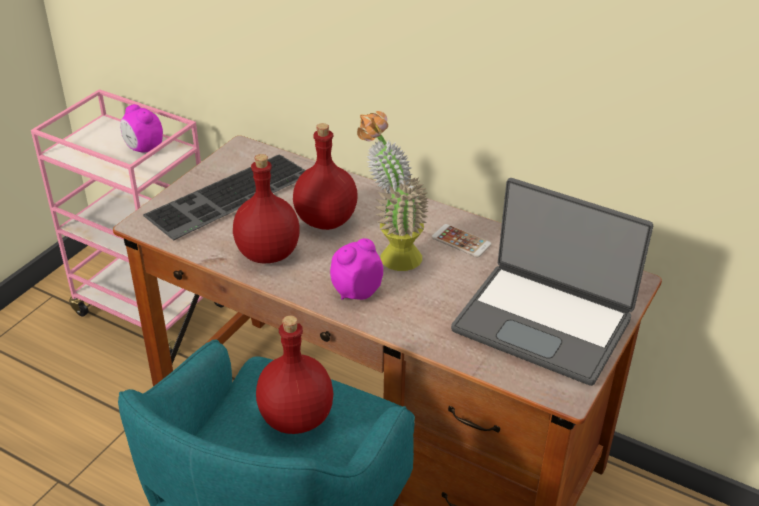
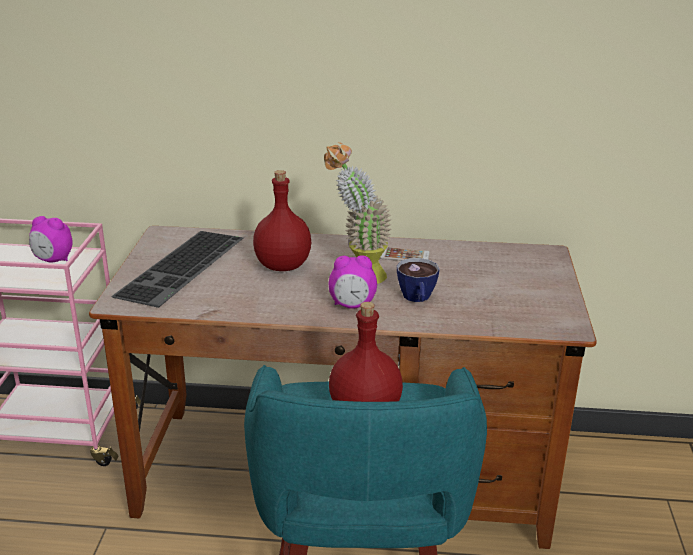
camera: 25 degrees left, 10 degrees down
(269, 254) = (254, 298): red bottle -> none
(356, 291) = (352, 305): alarm clock -> alarm clock turned 120 degrees counterclockwise
(429, 303) = (417, 299): none -> cup
(544, 323) = (513, 290): laptop -> none

